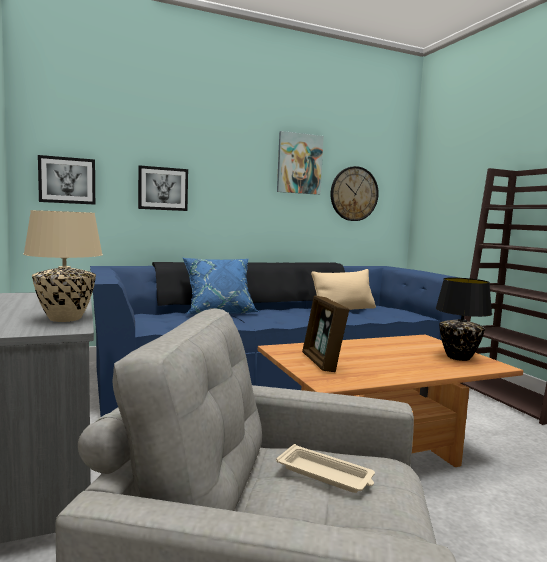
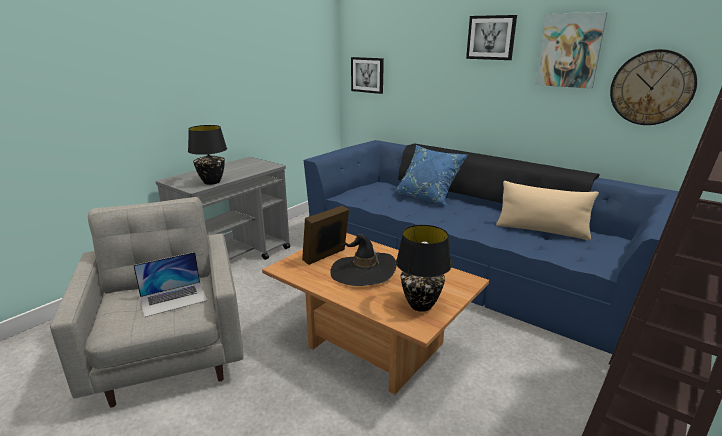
camera: 60 degrees right, 15 degrees up
(66, 318) = (212, 182): beige table lamp -> black table lamp
(163, 188) = (428, 81): picture -> picture (491, 37)
(326, 475) = (174, 298): beige tray -> laptop
(376, 358) = (363, 272): none -> black hat

